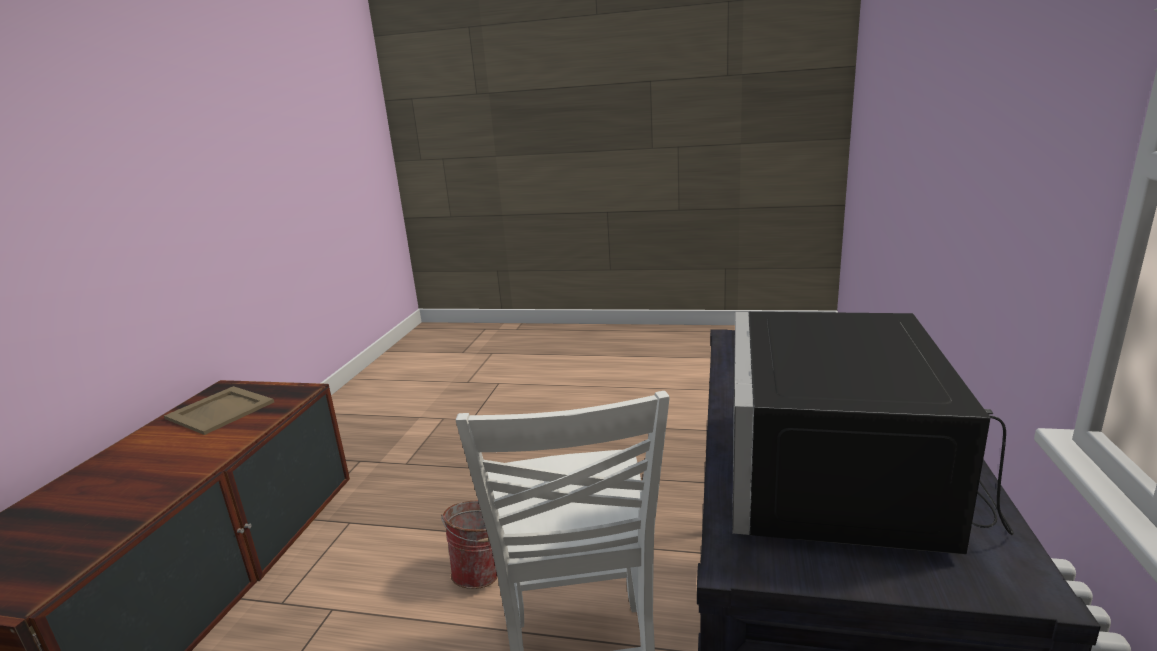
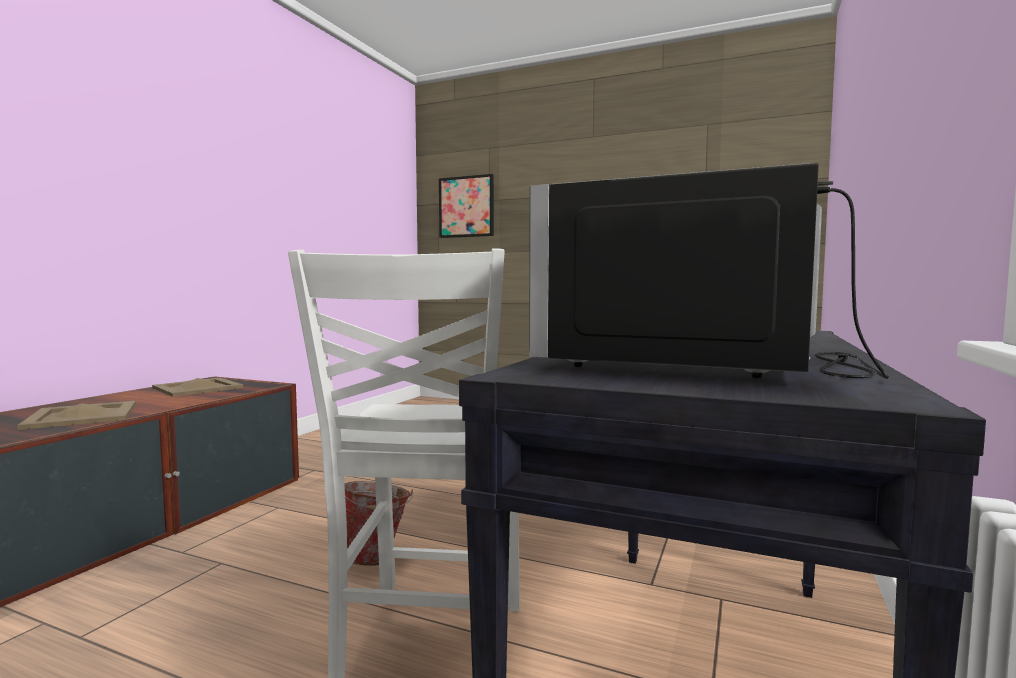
camera: 10 degrees right, 15 degrees down
(130, 493) = (83, 416): none -> beige tray
(449, 102) = (466, 207): none -> picture

